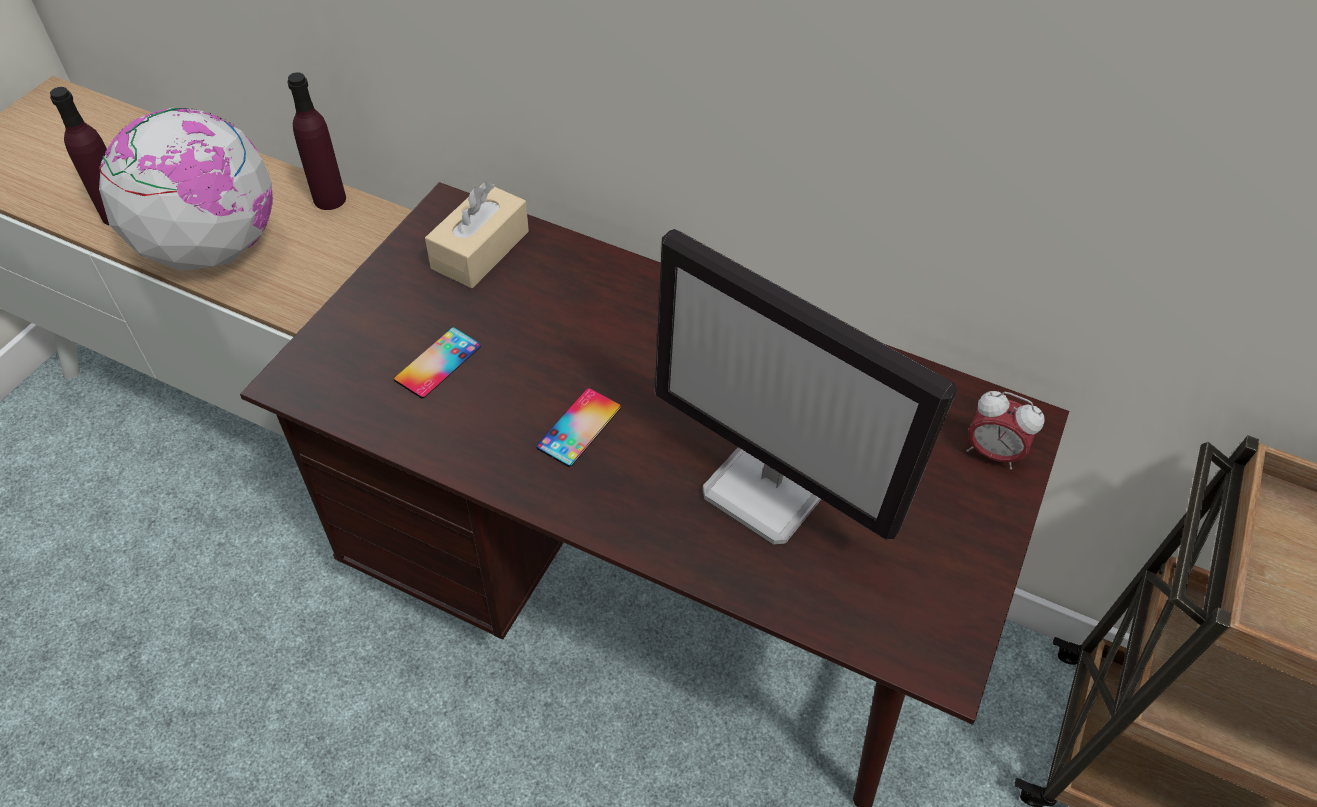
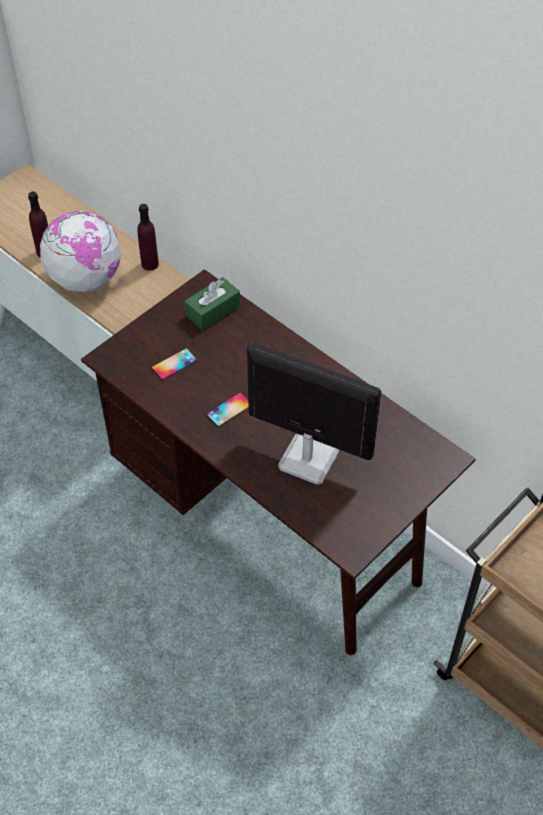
camera: 20 degrees right, 0 degrees up
(480, 250) = (213, 311): beige tissue box -> green tissue box
(769, 489) = (307, 459): monitor -> monitor turned 150 degrees clockwise
(991, 453) = (423, 468): alarm clock -> none

